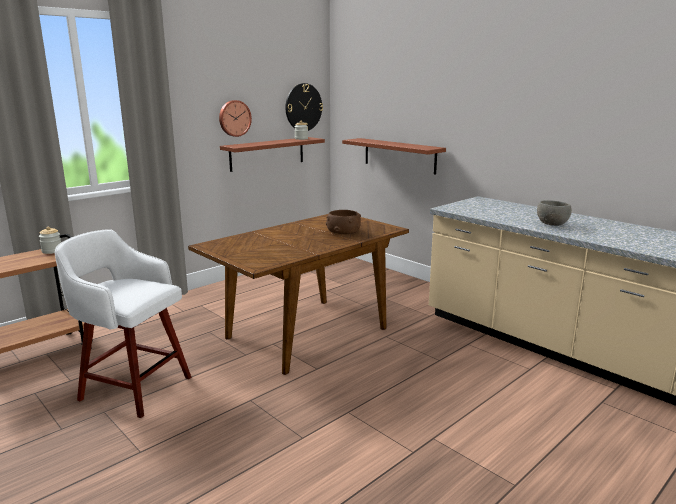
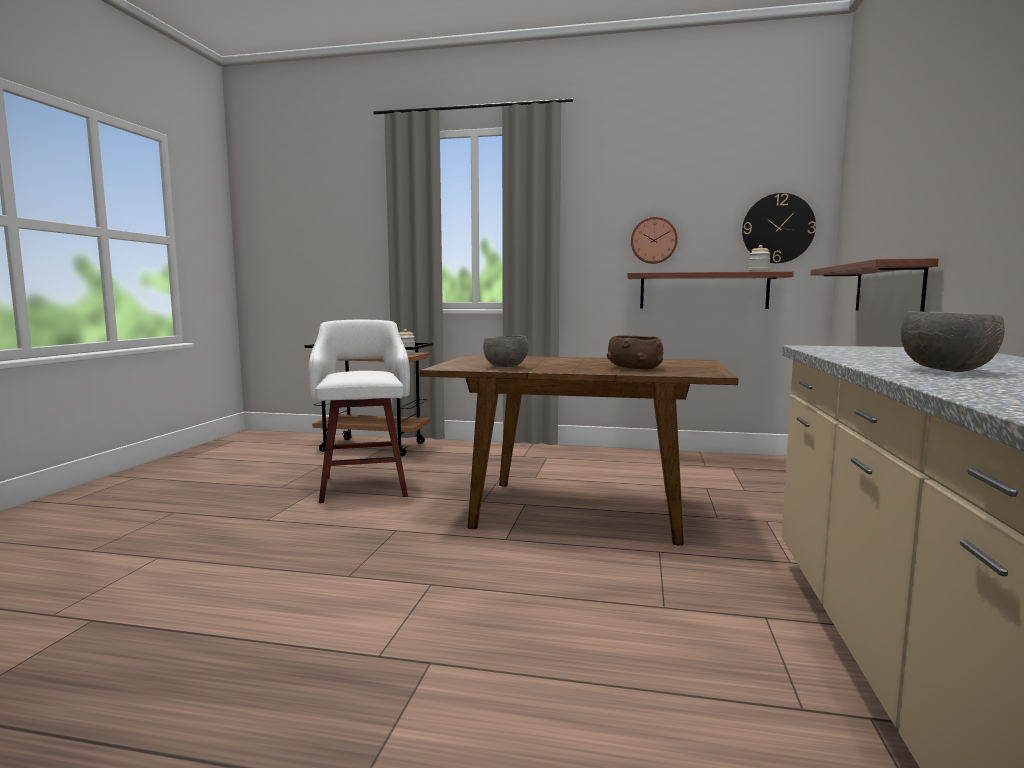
camera: 55 degrees right, 10 degrees down
(287, 253) = (506, 367): none -> grey bowl

